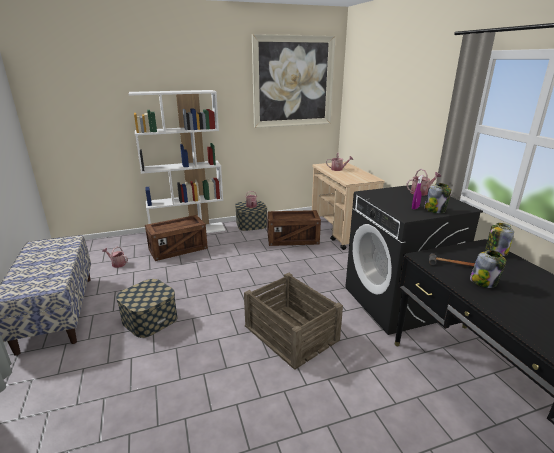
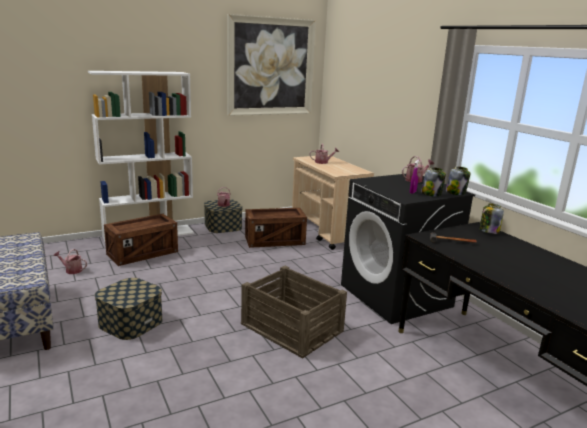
camera: 10 degrees left, 5 degrees down
(484, 282) = (480, 253): jar -> jar (456, 193)

